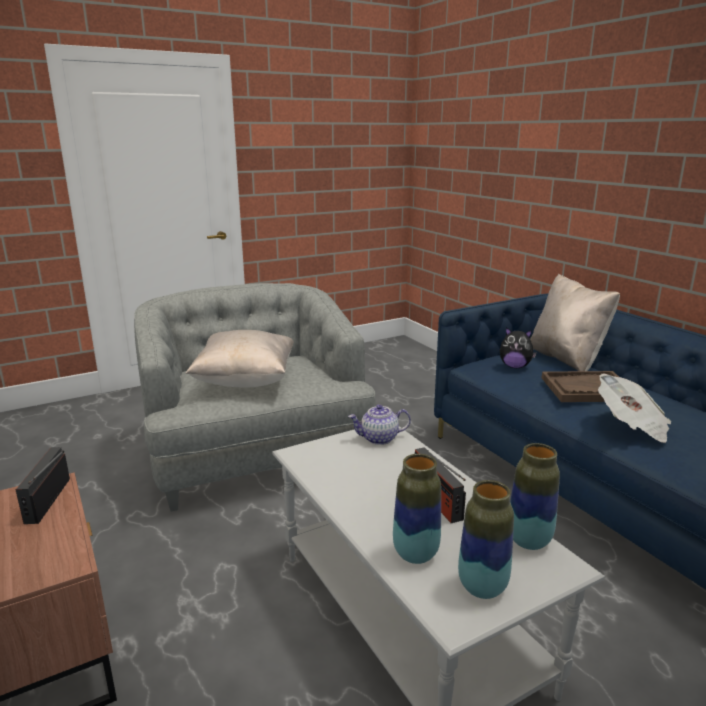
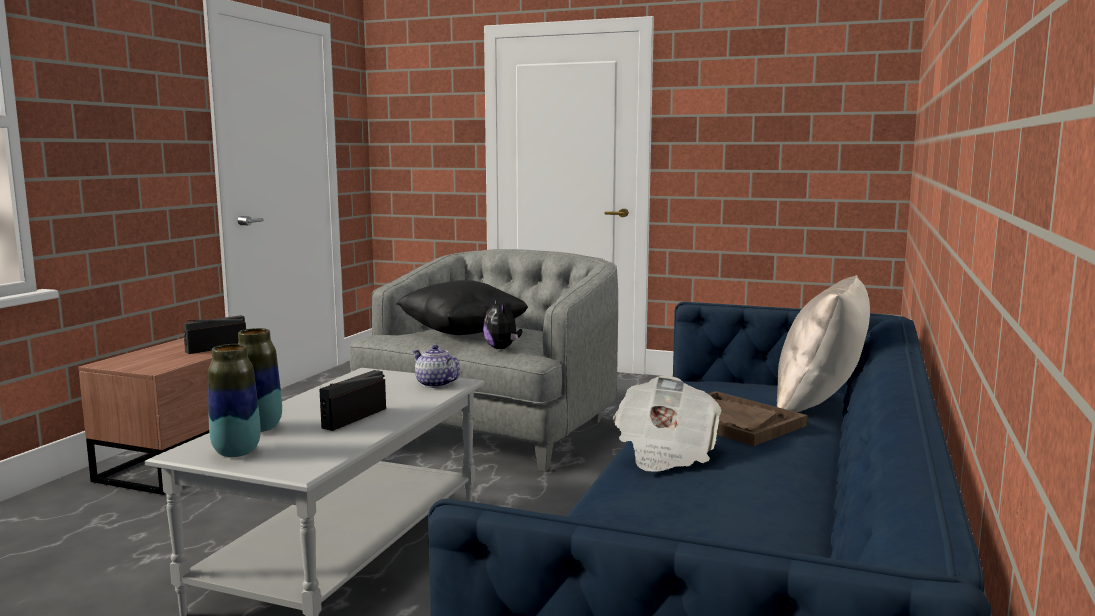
camera: 50 degrees right, 10 degrees down
(245, 381) = (462, 332): beige pillow -> black pillow
(515, 366) = (733, 390): plush toy -> plush toy (502, 348)
(528, 541) = (327, 454): vase -> none

